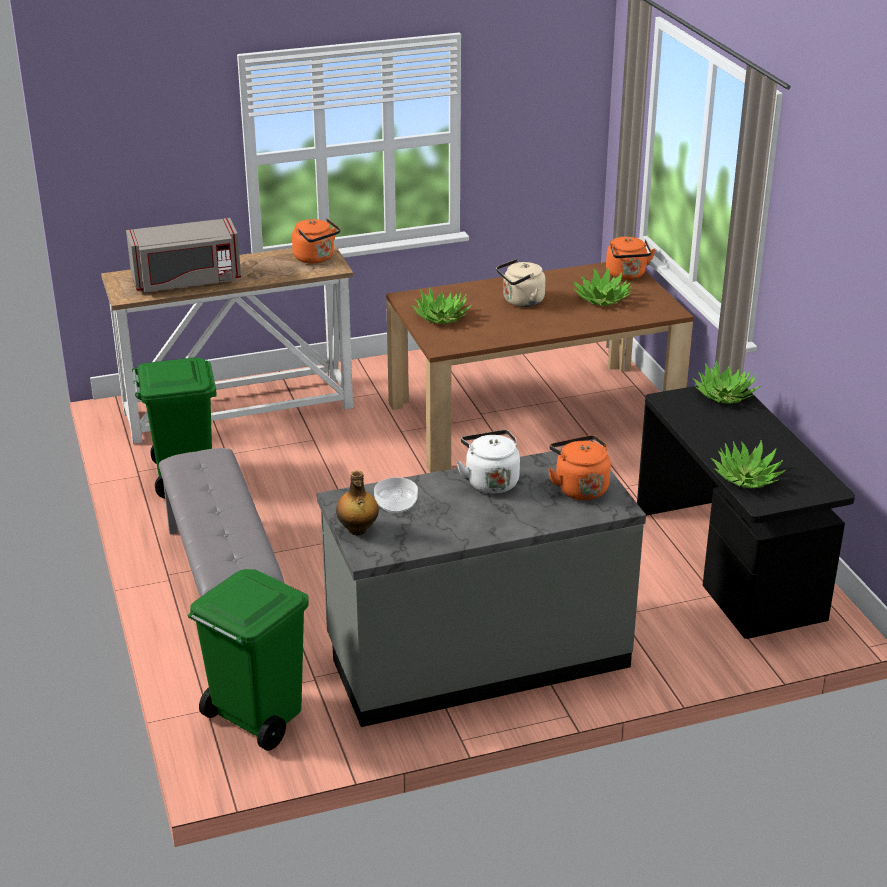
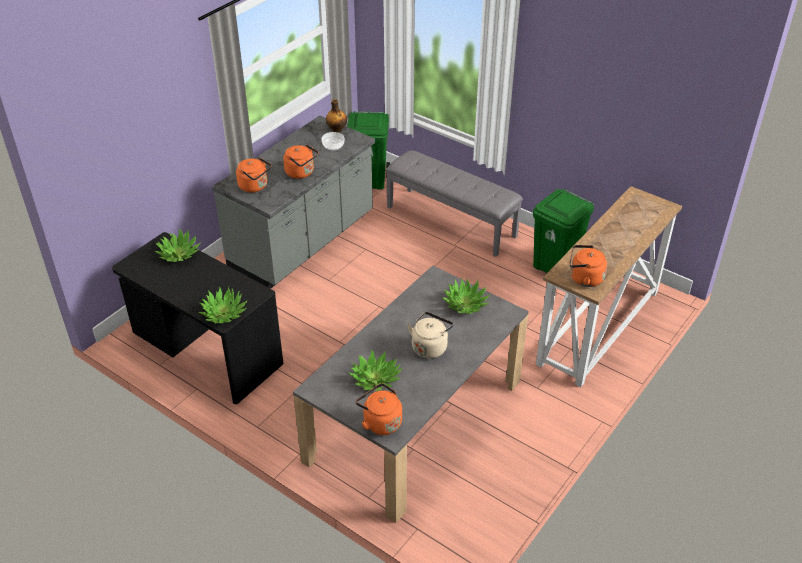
camera: 145 degrees right, 10 degrees up
(187, 281) = (625, 221): grey microwave -> none
(490, 481) = (301, 173): white kettle -> orange kettle
(533, 415) = (415, 420): brown dining table -> grey dining table

